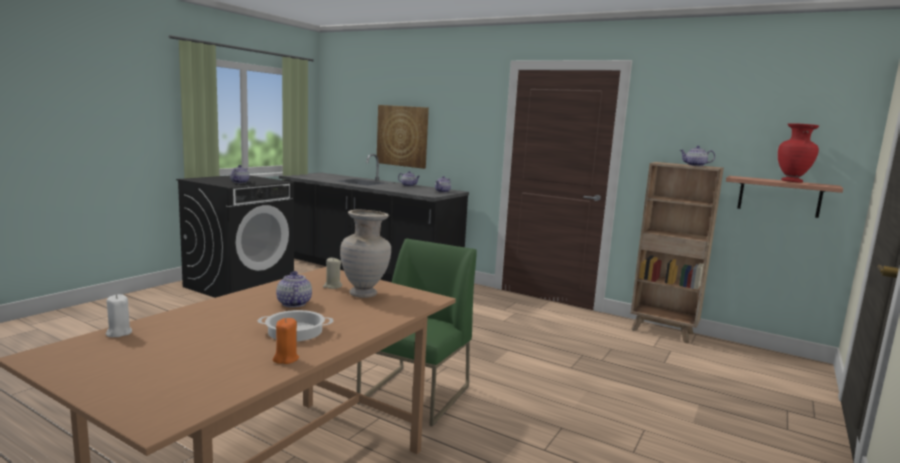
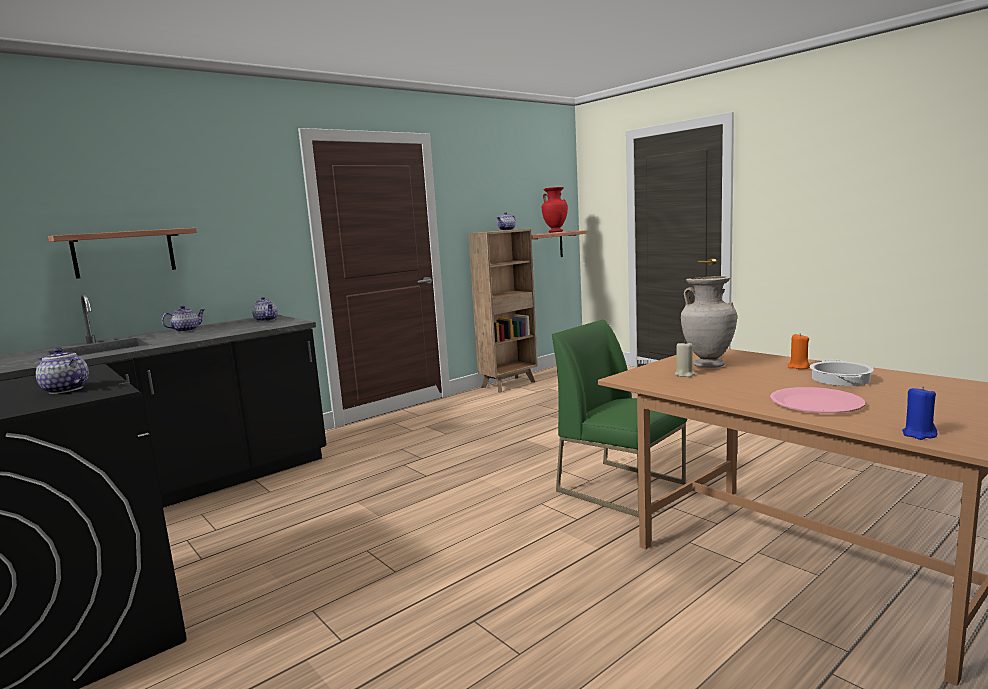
camera: 70 degrees left, 0 degrees up
(118, 333) = (919, 434): white candle -> blue candle
(222, 314) = (815, 403): none -> pink plate
(286, 359) = (909, 378): orange candle -> orange candle (798, 367)
(293, 303) = (756, 383): teapot -> none
(402, 136) = (124, 253): picture -> shelf

